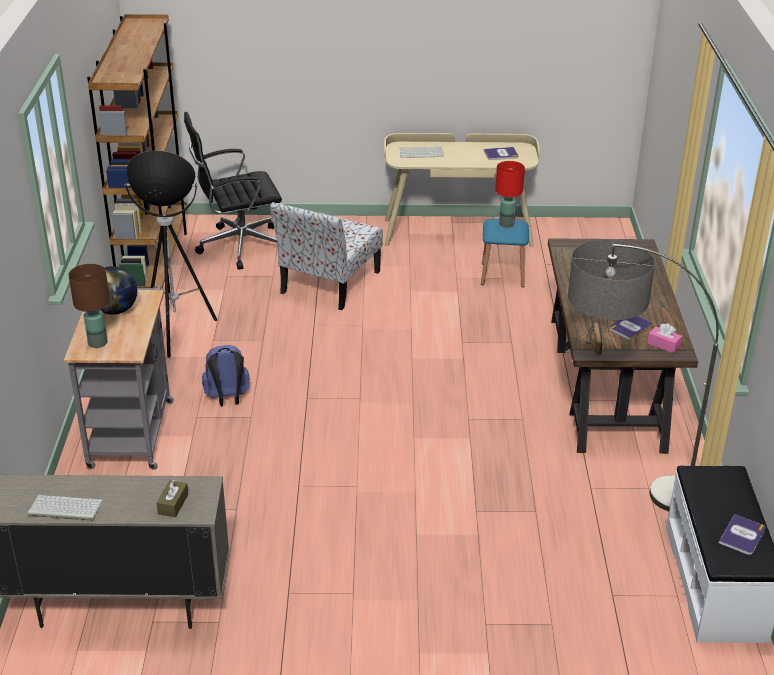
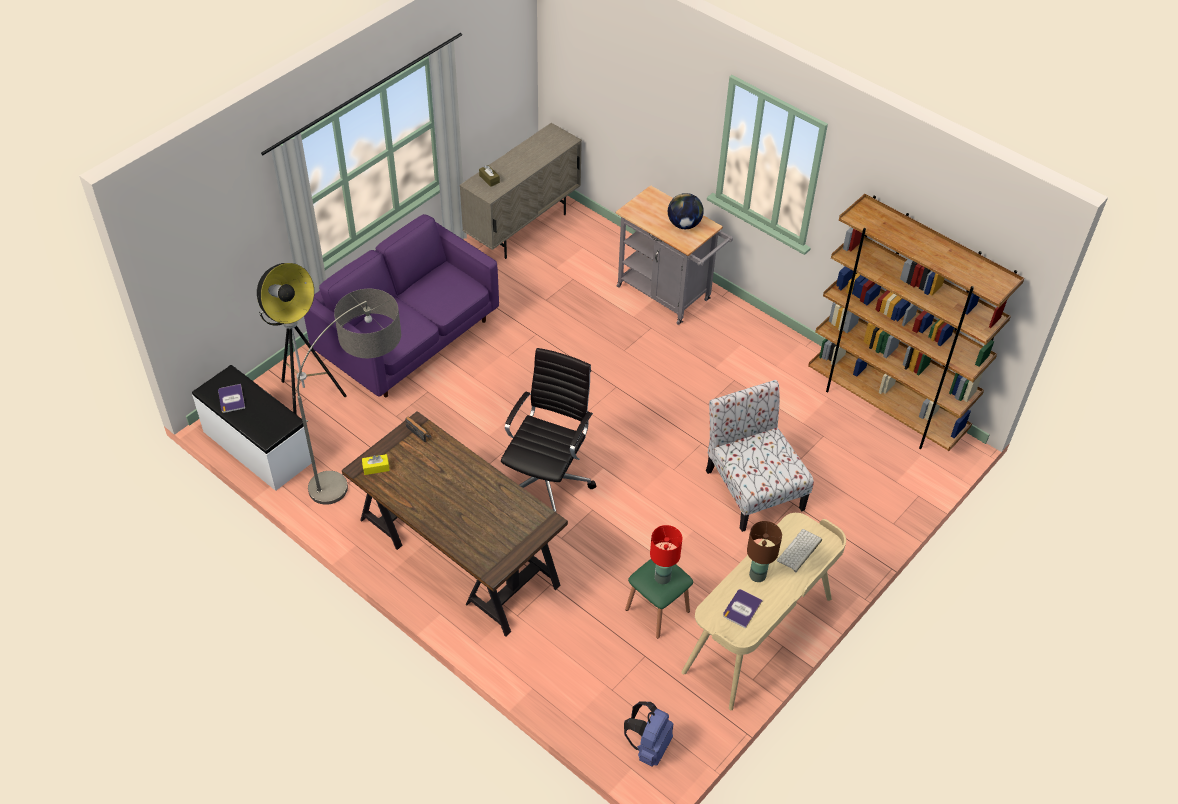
camera: 130 degrees right, 15 degrees up
(64, 508) = (529, 148): keyboard -> none
(97, 343) = (654, 203): brown table lamp -> brown table lamp (757, 575)
(176, 333) = (762, 367): floor lamp -> floor lamp (306, 401)
(227, 399) = (655, 350): blue backpack -> blue backpack (649, 747)
(239, 246) = (868, 469): black office chair -> black office chair (547, 481)
(427, 575) = (409, 339): none -> purple sofa
(502, 275) = (657, 610): blue stool -> green stool
(631, 327) = (412, 468): book -> none
(663, 345) = (376, 468): pink tissue box -> yellow tissue box

